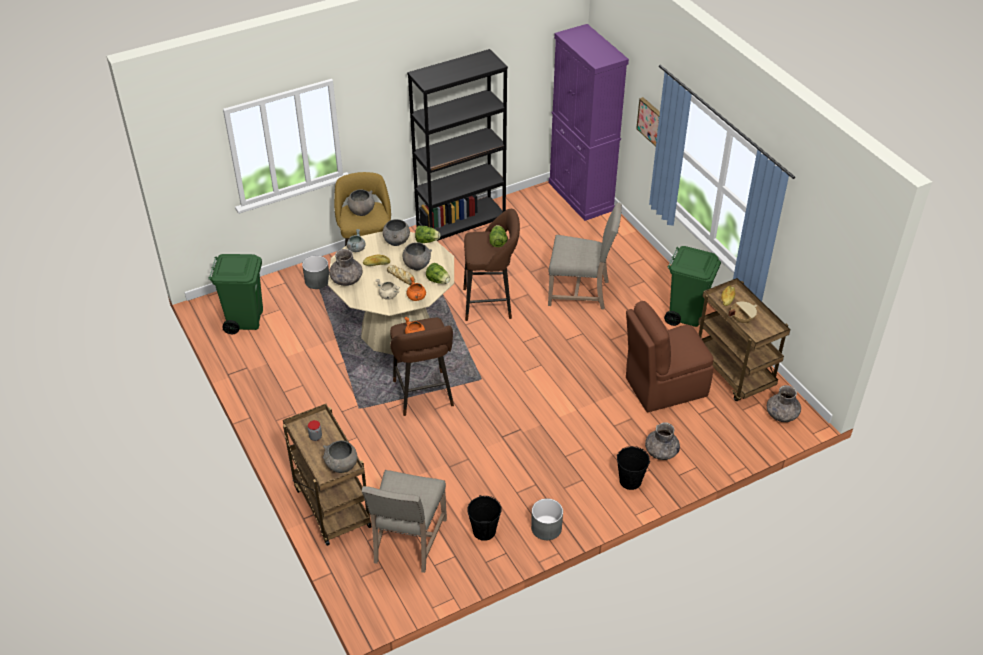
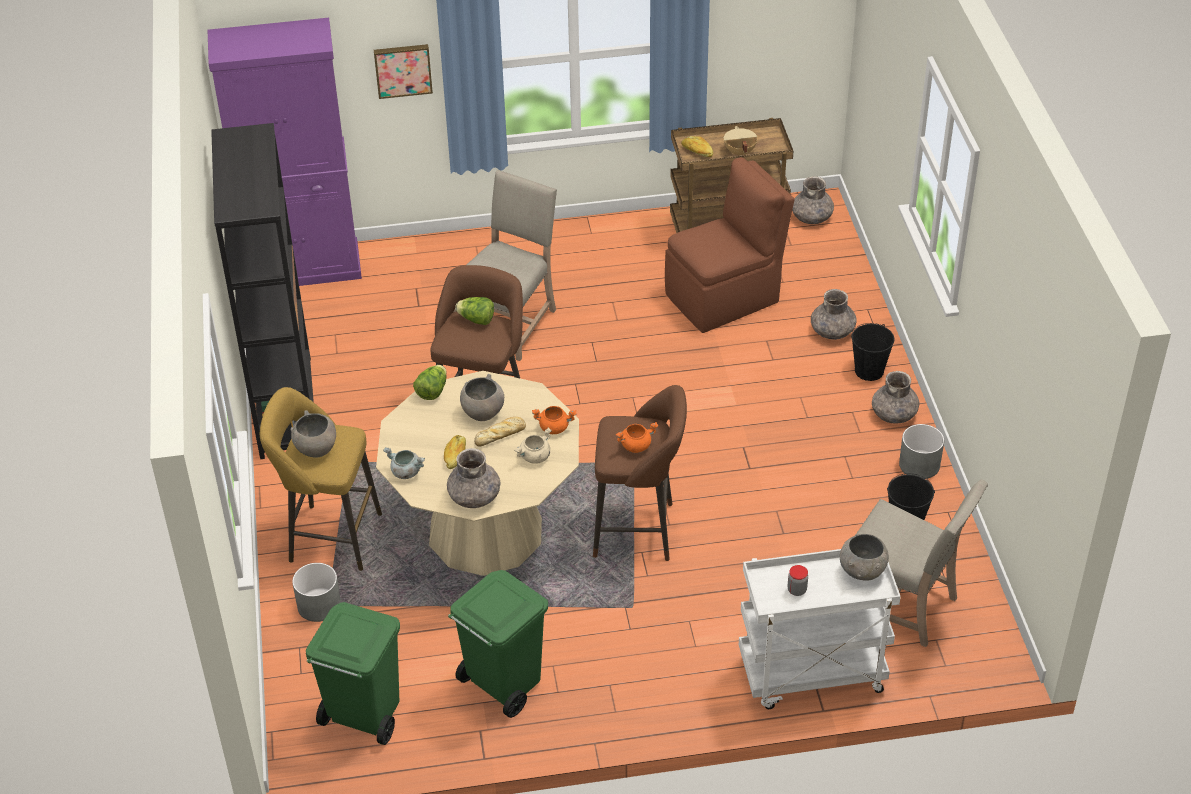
camera: 70 degrees left, 0 degrees up
(330, 506) = (811, 675): brown cart -> white cart
(397, 241) = (415, 423): grey bowl -> none
(438, 281) = (530, 398): lettuce -> none
(591, 504) = (894, 414): none -> grey vase
(664, 387) = (725, 297): brown chair -> brown chair turned 120 degrees counterclockwise
(686, 314) = (604, 240): green trash can -> green trash can (502, 684)

